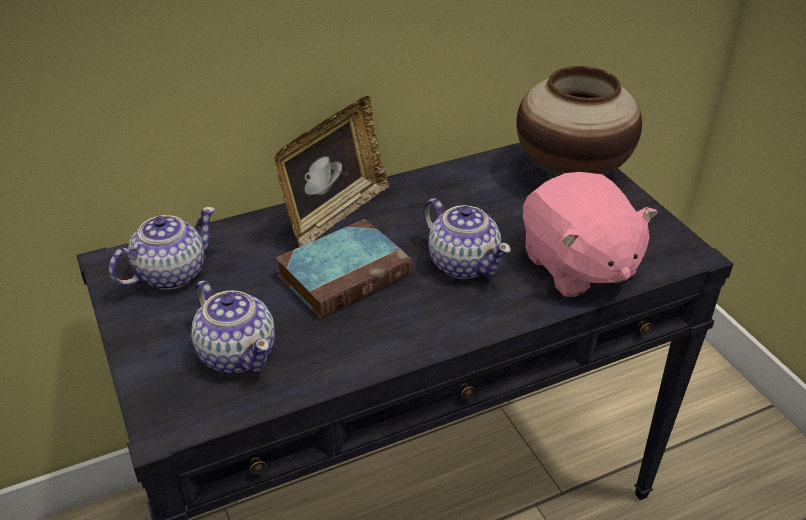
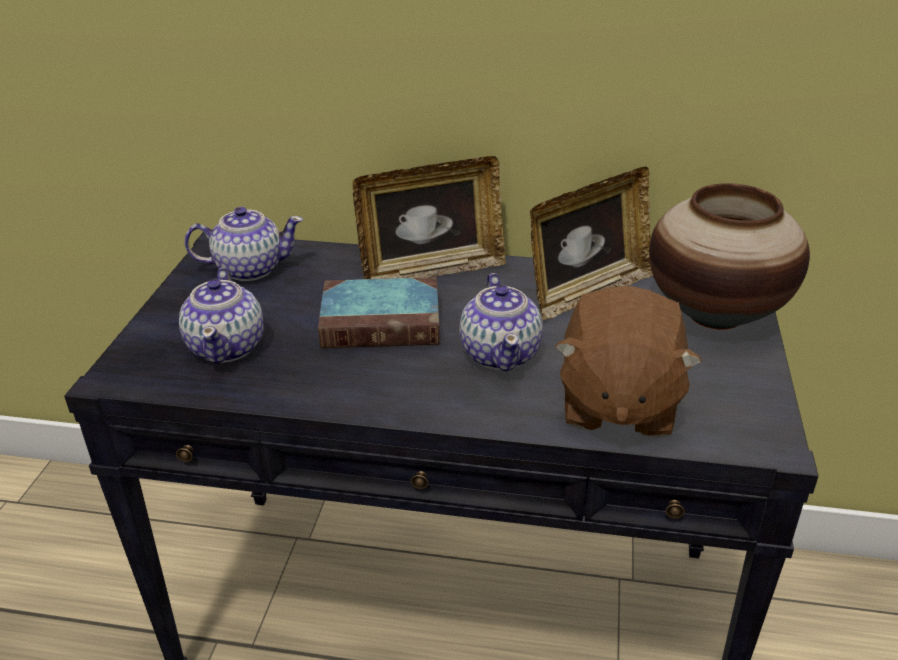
camera: 35 degrees right, 5 degrees down
(471, 187) = (587, 292): none -> picture frame
(577, 266) = (617, 403): pink plush toy -> brown plush toy

